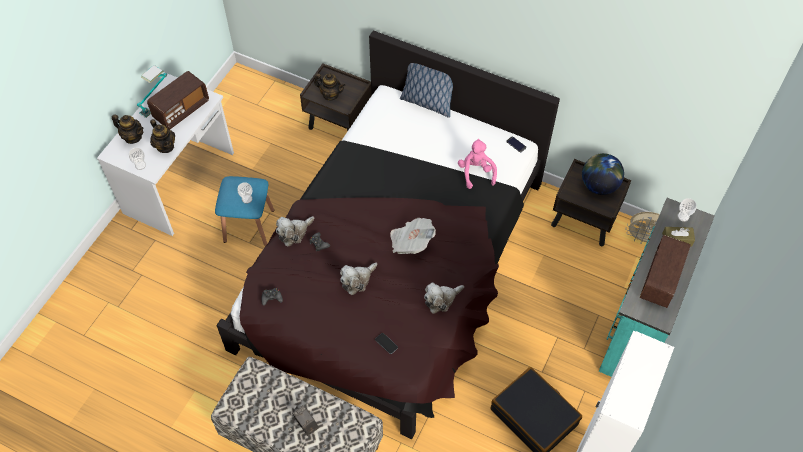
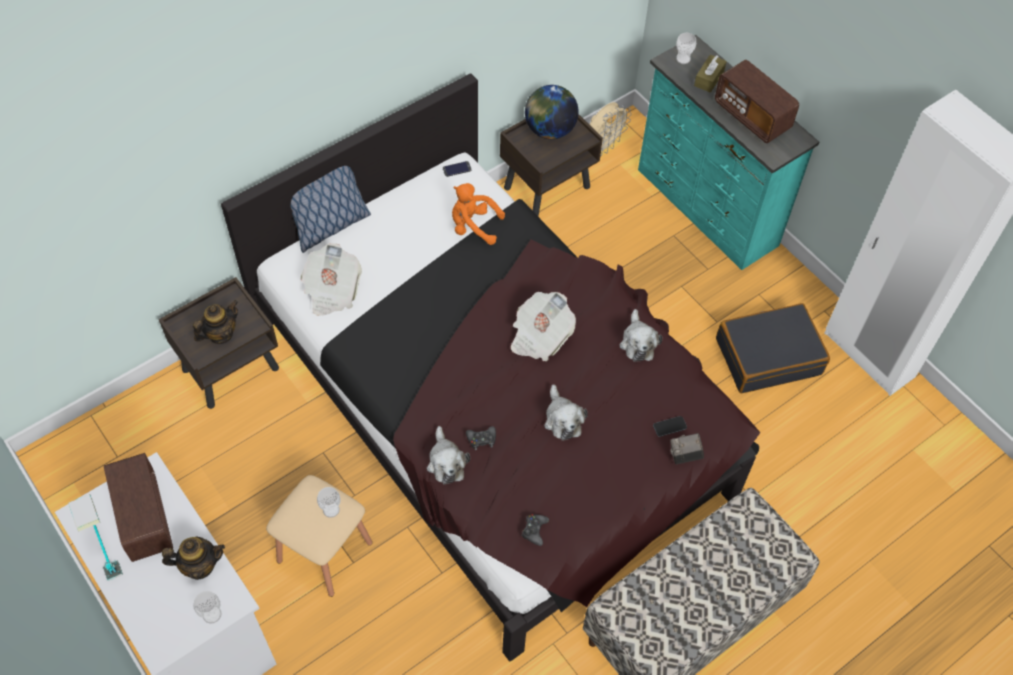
camera: 65 degrees left, 0 degrees up
(133, 137) = (148, 606): teapot -> none
(249, 225) = (324, 552): blue stool -> beige stool
(306, 424) = (722, 574): camera -> camera (684, 456)
(381, 125) = (331, 291): none -> newspaper
(476, 172) = (473, 226): pink plush toy -> orange plush toy

